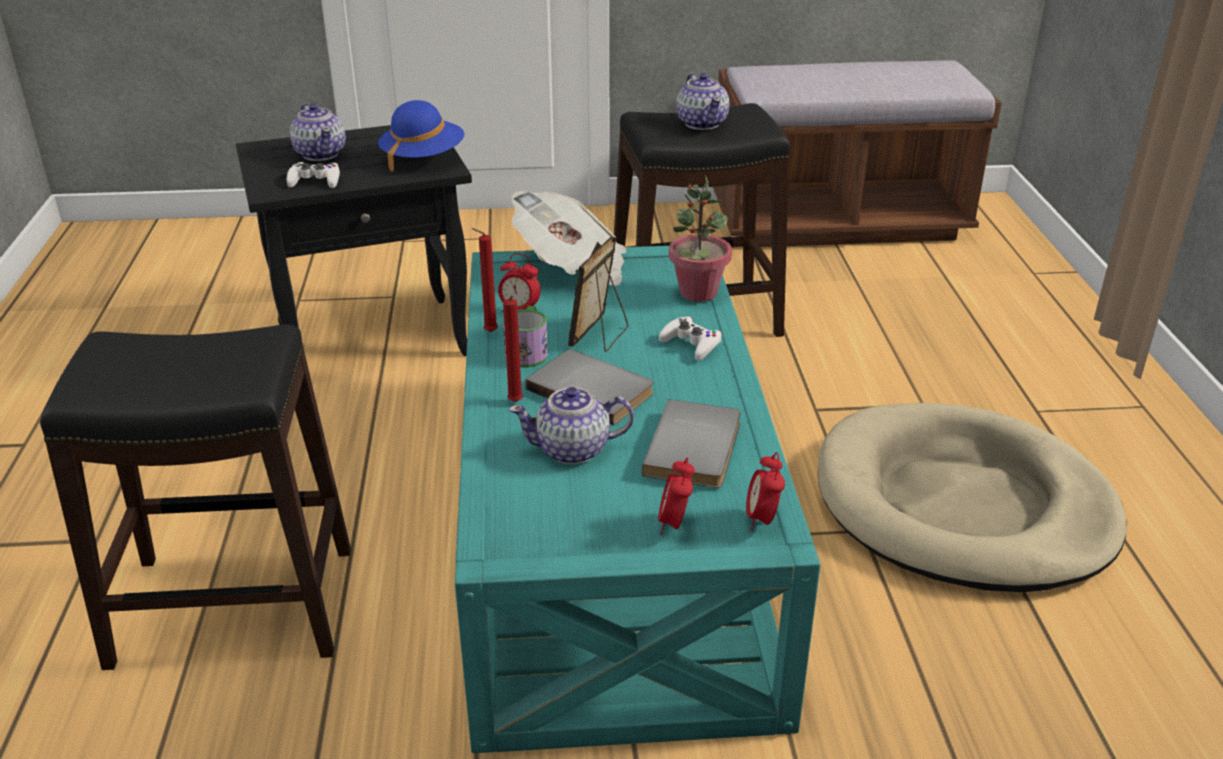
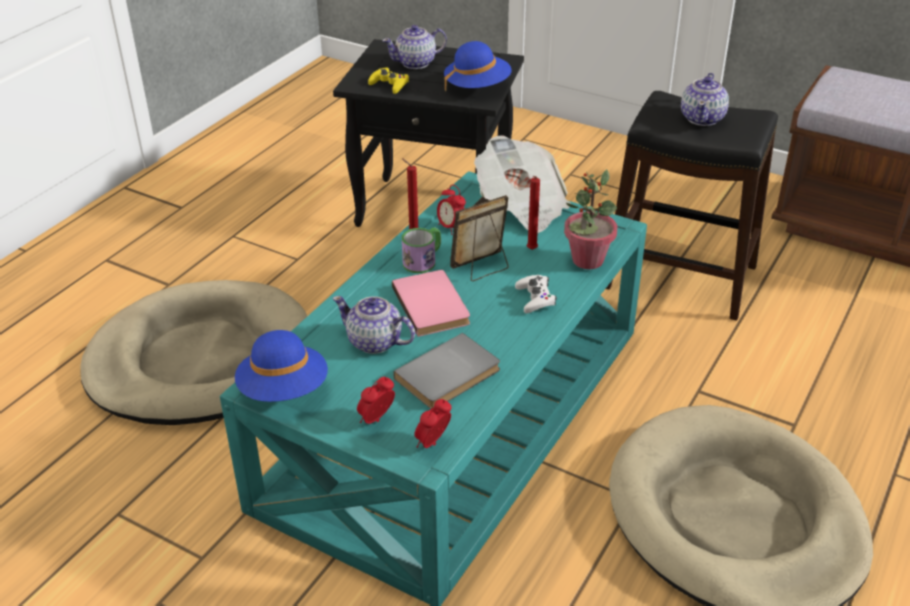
camera: 35 degrees right, 5 degrees up
(234, 607) = (200, 359): black stool -> beige dog bed
(315, 181) = (389, 84): white game controller -> yellow game controller
(321, 154) = (416, 63): teapot -> teapot turned 60 degrees clockwise
(515, 403) = (375, 295): red candle -> red candle (531, 250)
(530, 541) = (284, 390): none -> blue hat
(592, 389) = (433, 305): grey book -> pink book

